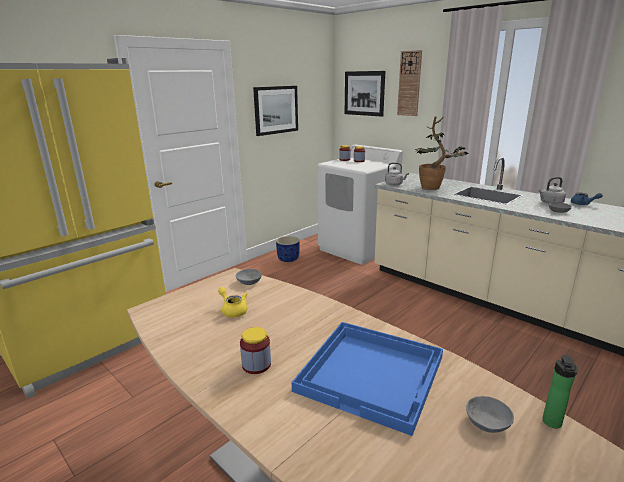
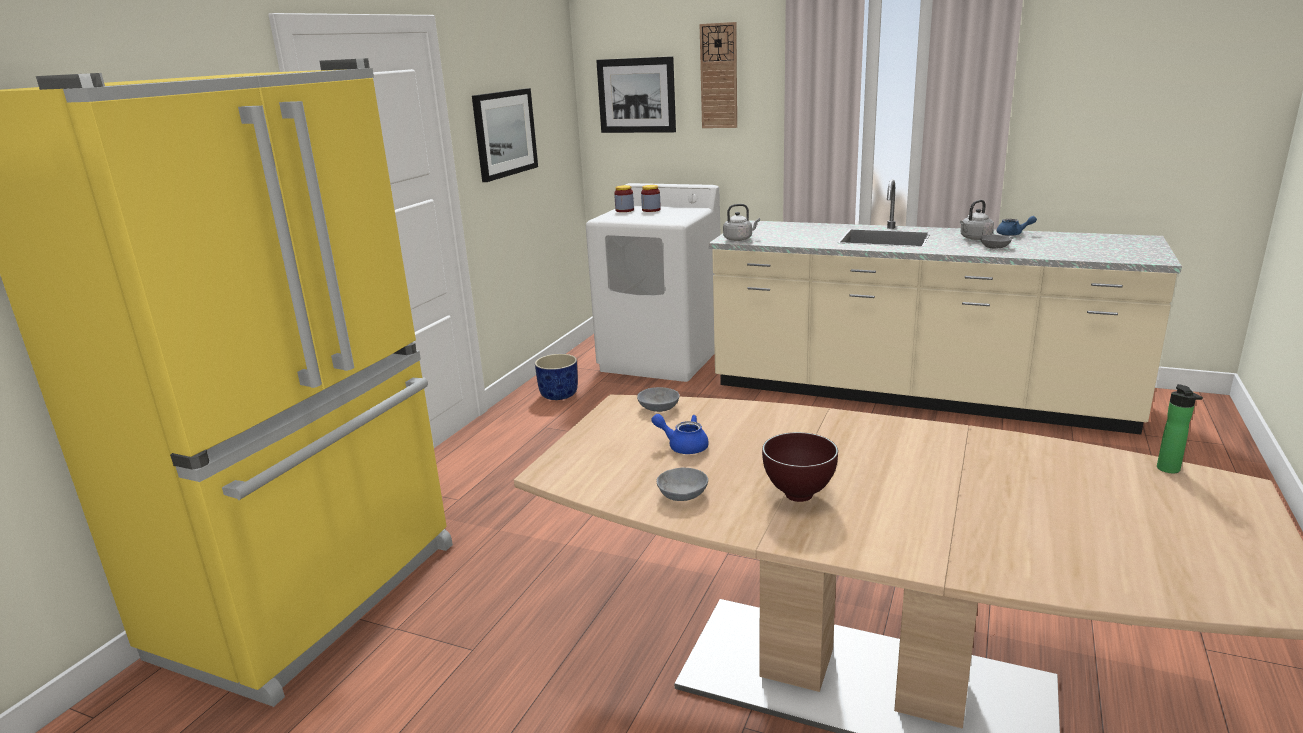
camera: 20 degrees left, 0 degrees up
(233, 310) = (683, 446): yellow teapot -> blue teapot
(256, 365) = (797, 496): jar -> brown bowl
(372, 373) = (946, 471): blue tray -> none
(435, 187) = (803, 237): potted plant -> none
(488, 423) = (1112, 486): grey bowl -> grey bowl (683, 495)

